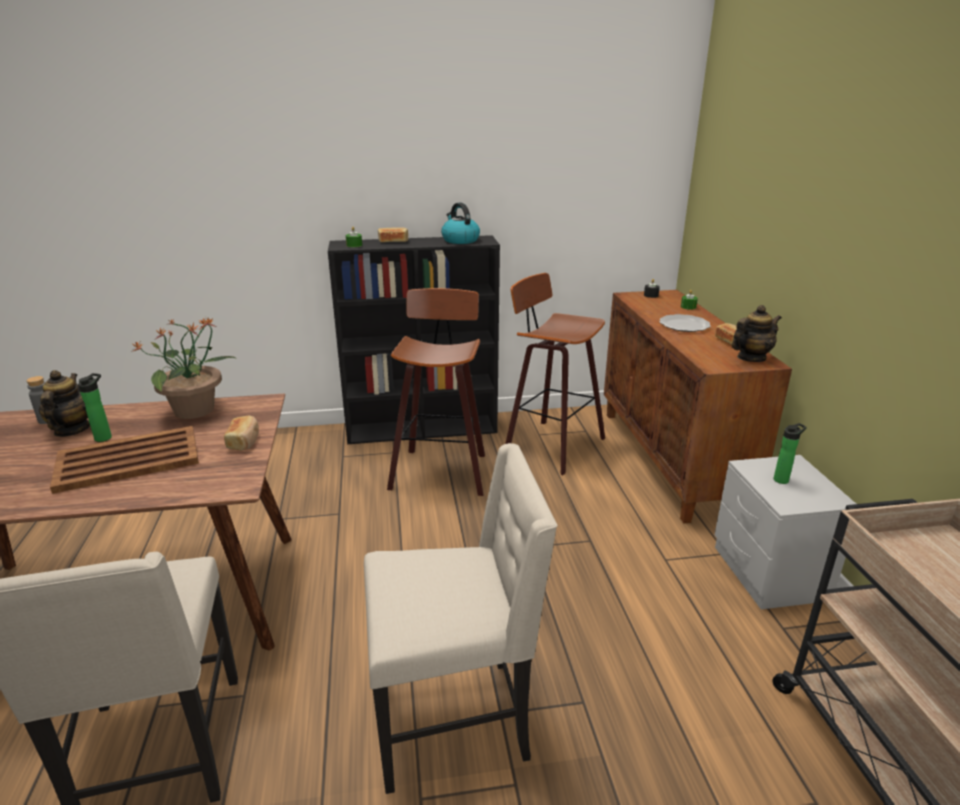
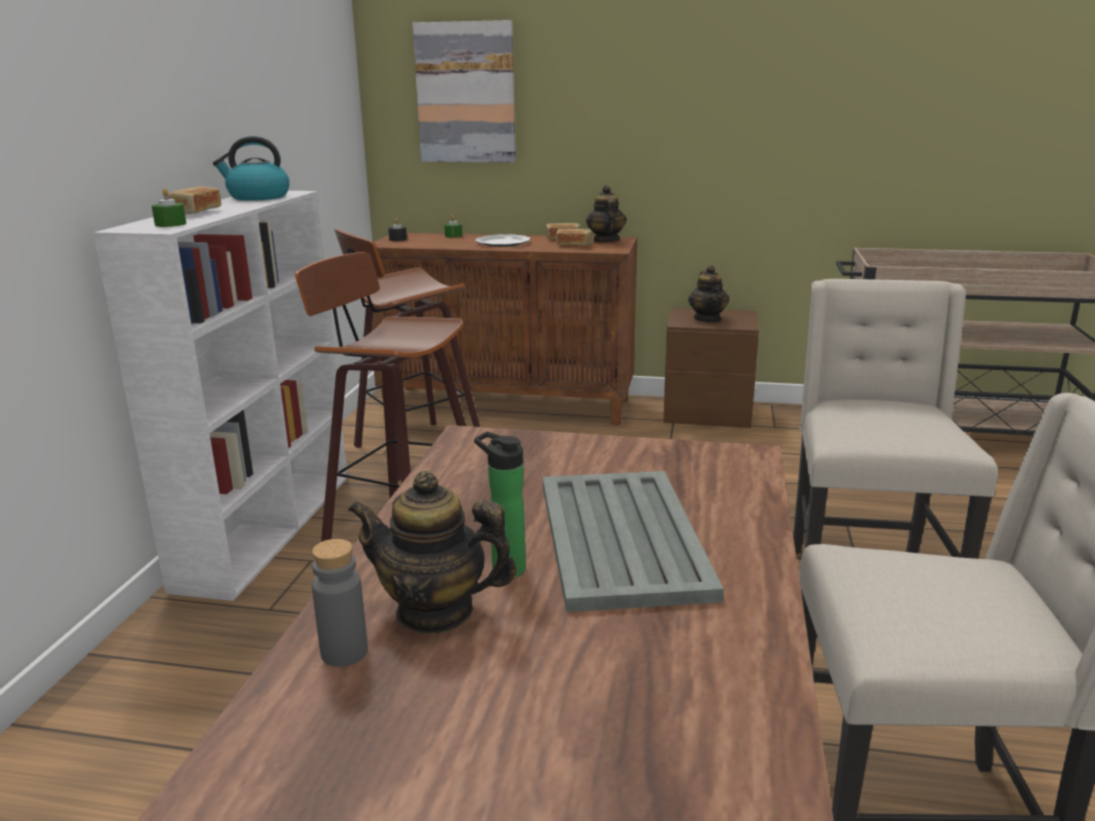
camera: 70 degrees left, 5 degrees down
(127, 460) = (621, 539): brown tray -> grey tray
(196, 410) = (452, 488): potted plant -> none
(244, 441) = (606, 451): bread -> bread (574, 245)
(423, 429) = (268, 527): black bookcase -> white bookcase
(734, 187) = (466, 93): none -> picture
(769, 573) = (707, 413): grey nightstand -> brown nightstand
(782, 479) = (708, 319): bottle -> teapot

